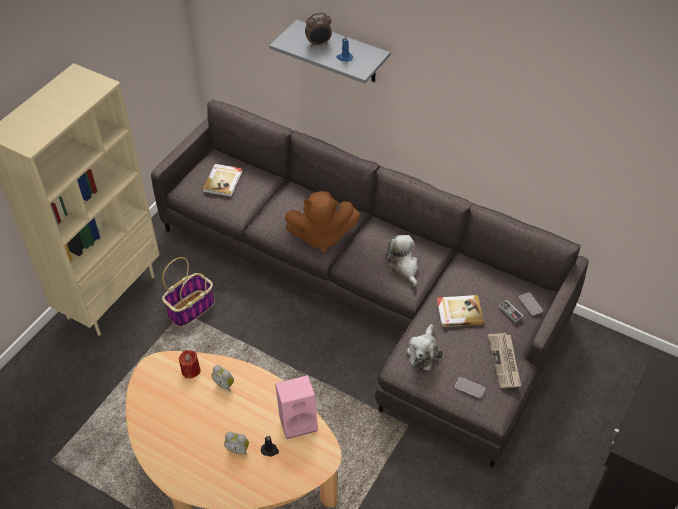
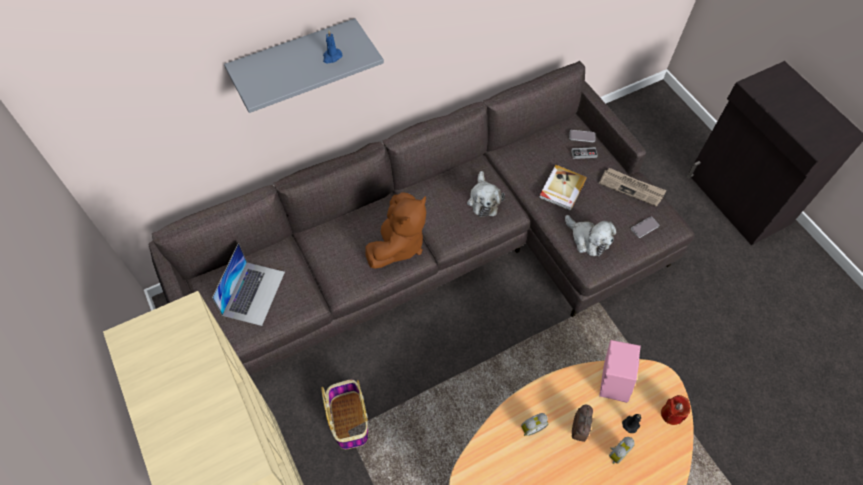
camera: 60 degrees left, 10 degrees up
(191, 370) = (495, 453): red candle -> red candle (671, 414)
(223, 181) = (253, 293): book -> laptop
(319, 44) = (288, 66): alarm clock -> alarm clock (579, 429)
(403, 267) = (483, 200): plush toy -> plush toy turned 105 degrees counterclockwise

